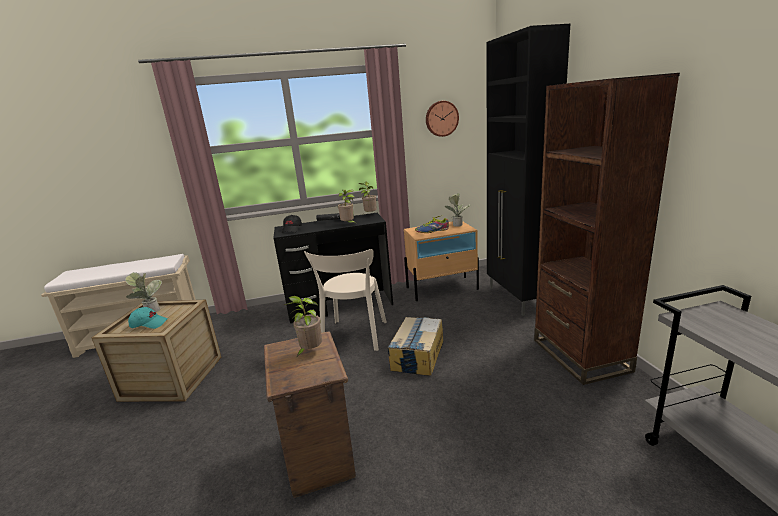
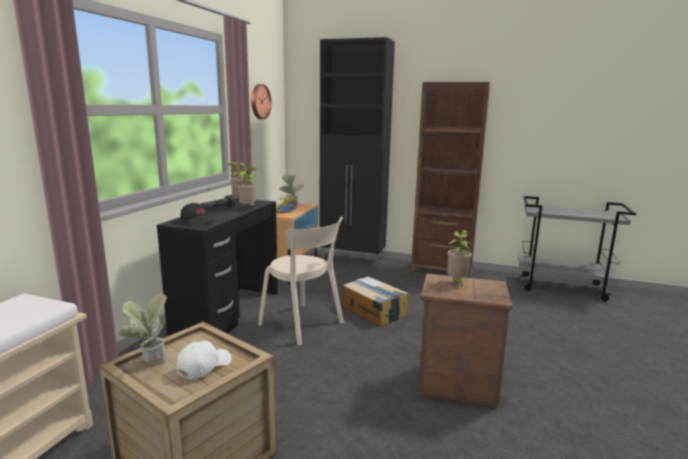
camera: 60 degrees left, 5 degrees down
(149, 324) = (204, 366): turquoise cap -> white cap

